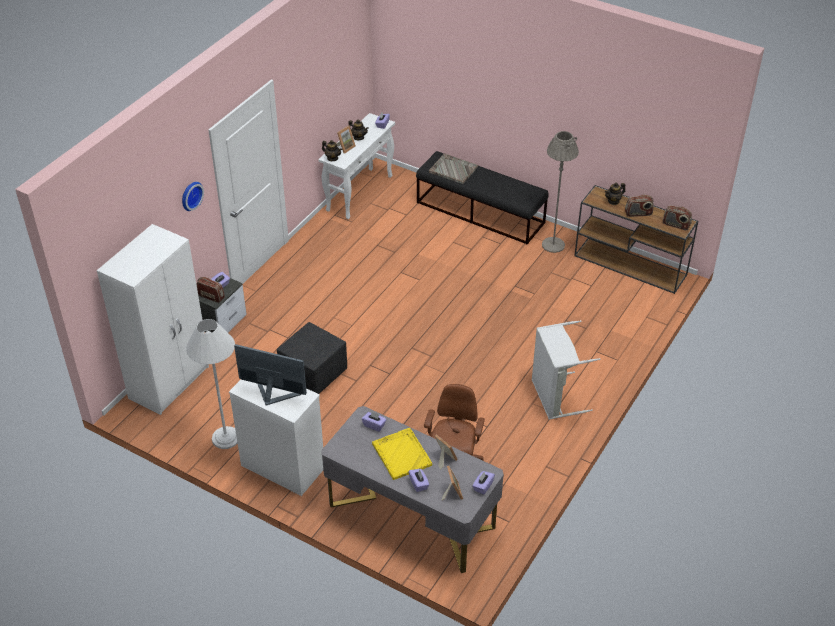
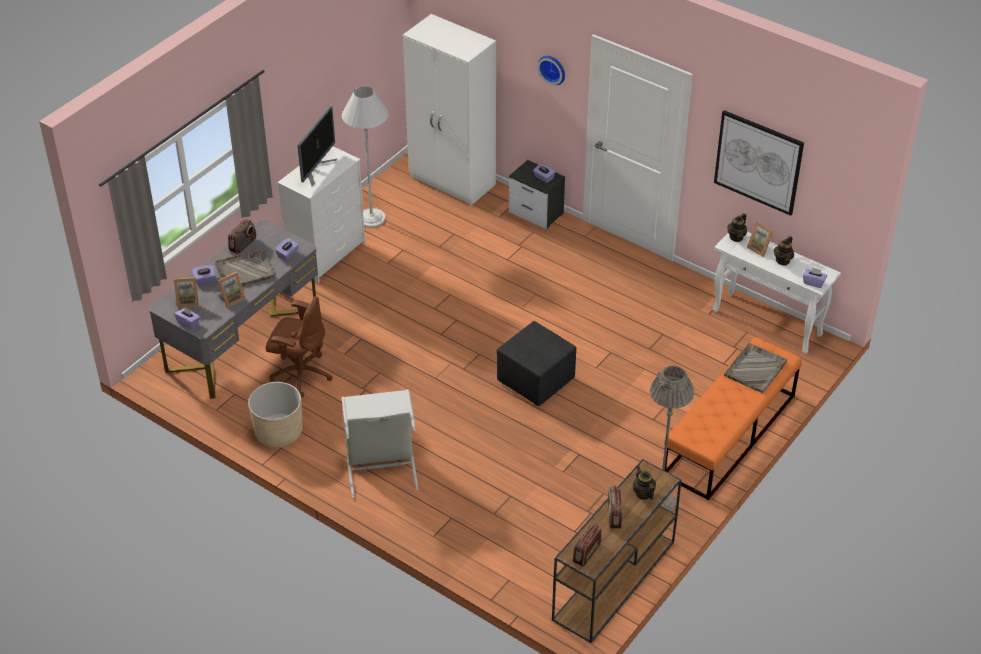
camera: 95 degrees right, 0 degrees up
(211, 296) = (527, 172): radio -> radio (243, 245)
(314, 374) = (448, 278): black ottoman -> black ottoman (536, 382)
(317, 96) = (758, 162): none -> picture
(401, 454) = (245, 270): yellow tray -> grey tray
(480, 213) = (729, 435): black bench -> orange bench
(528, 470) = (278, 433): none -> beige planter

